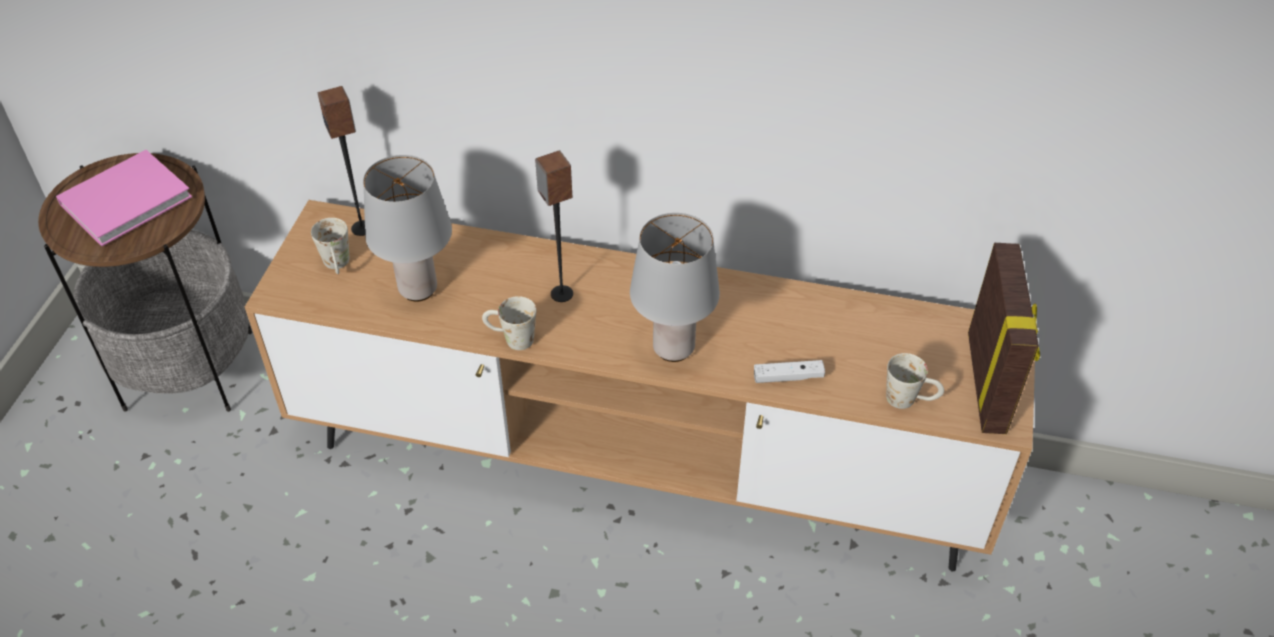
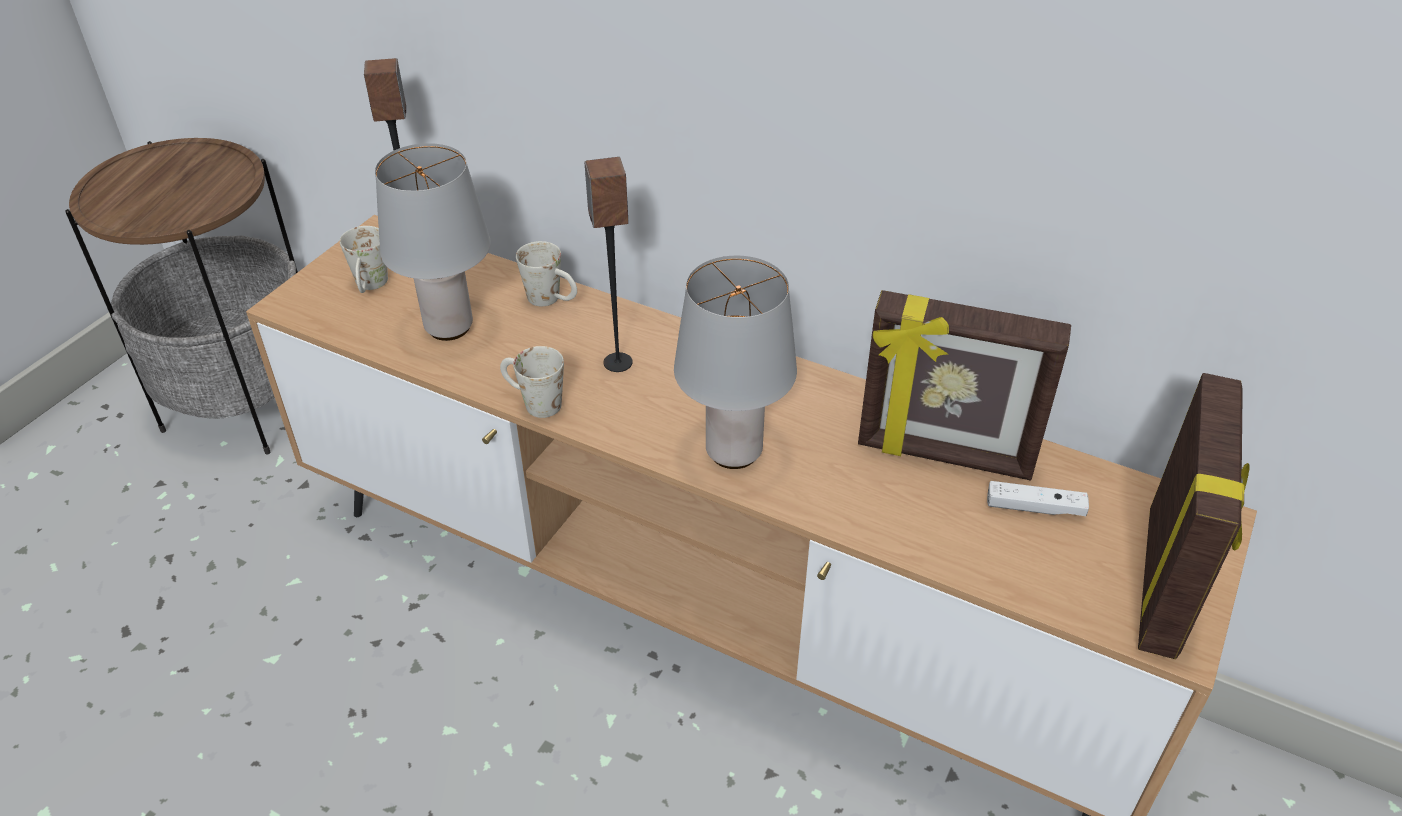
camera: 15 degrees right, 5 degrees down
(129, 199) = (178, 180): pink book -> none
(788, 377) = (875, 517): white game controller -> white game controller (1035, 508)
(821, 321) = (944, 456): none -> picture frame
(910, 400) = (1041, 581): white mug -> white mug (552, 300)

